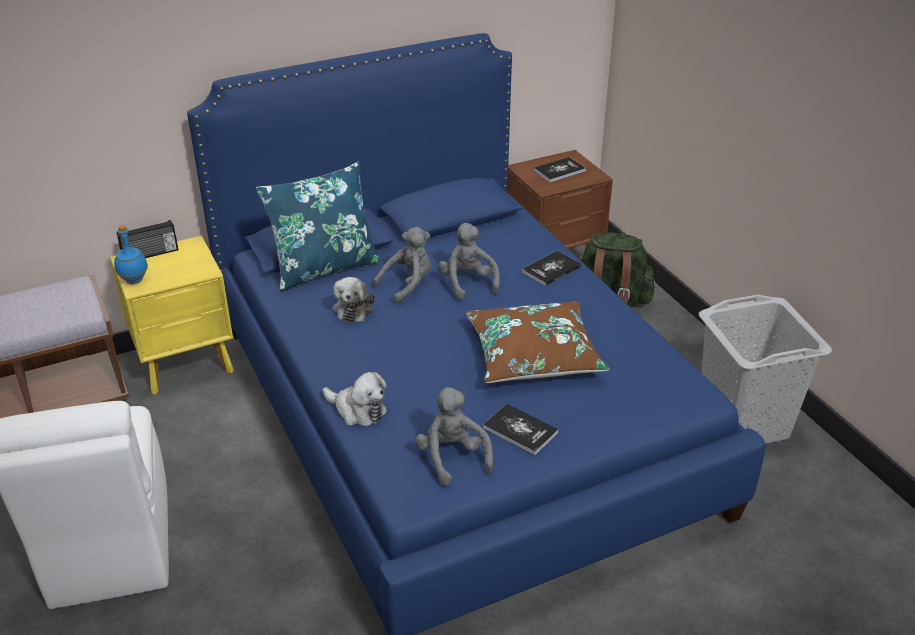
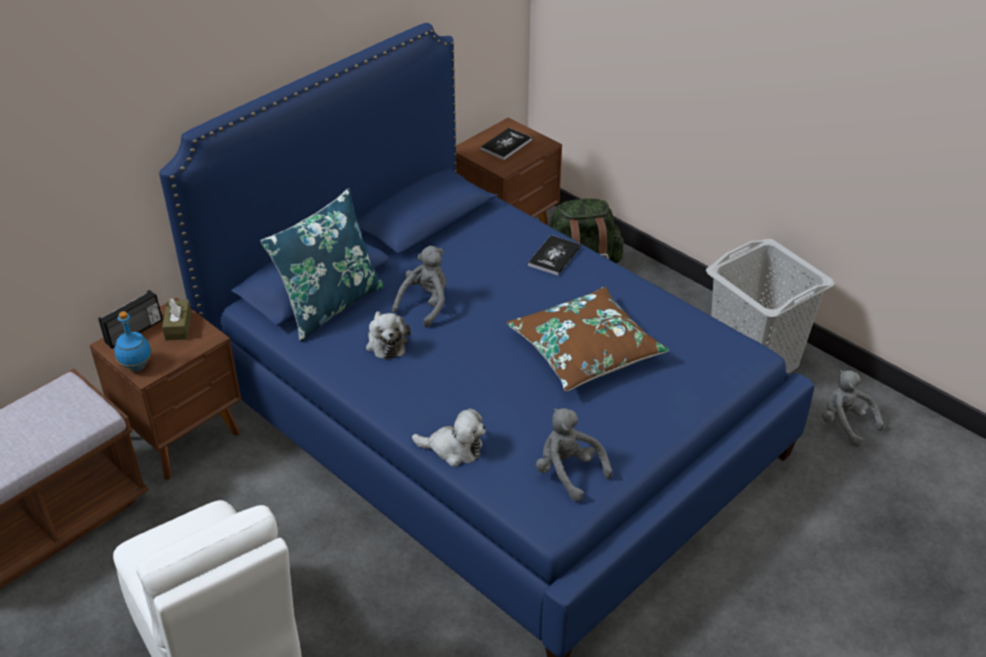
camera: 20 degrees left, 5 degrees up
(186, 363) = (184, 436): yellow nightstand -> brown nightstand
(187, 257) = (178, 326): none -> brown tissue box
(468, 283) = (483, 289): grey plush toy -> grey plush toy (845, 424)
(520, 430) = (614, 429): book -> none

